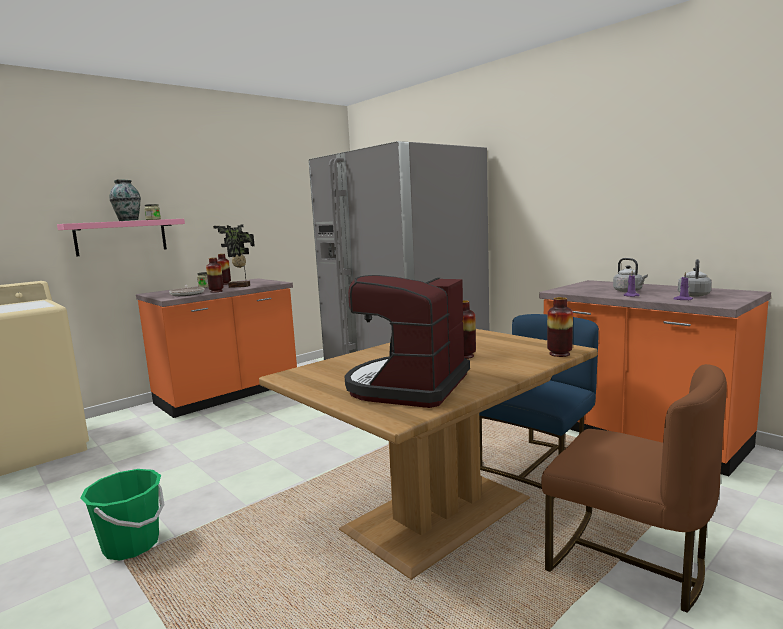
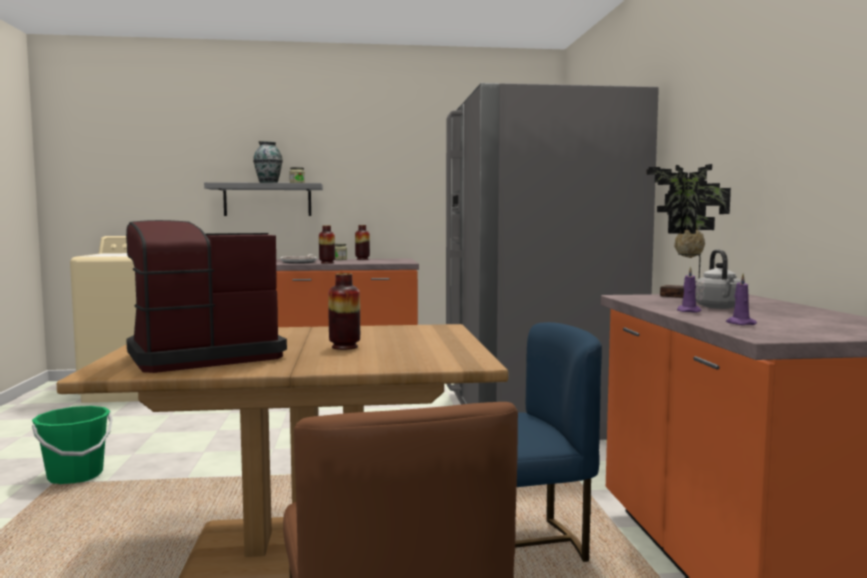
camera: 35 degrees right, 5 degrees down
(121, 237) = (267, 200): pink shelf -> grey shelf
(239, 286) = (361, 262): potted plant -> potted plant (683, 297)
(559, 354) = (437, 364): vase -> none
(693, 295) = (793, 322): grey kettle -> none

